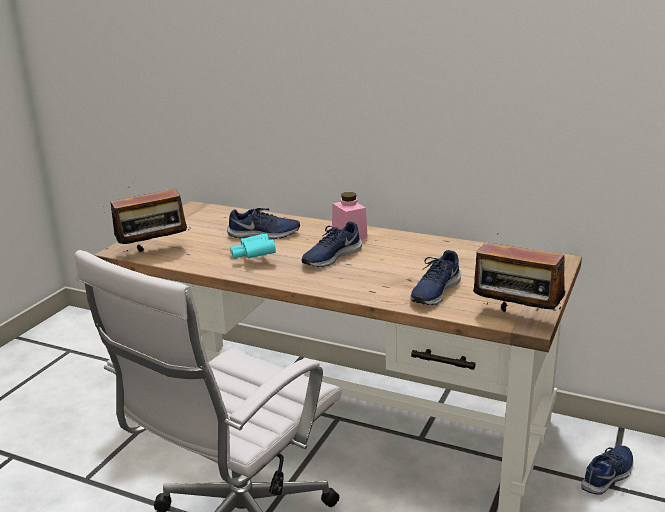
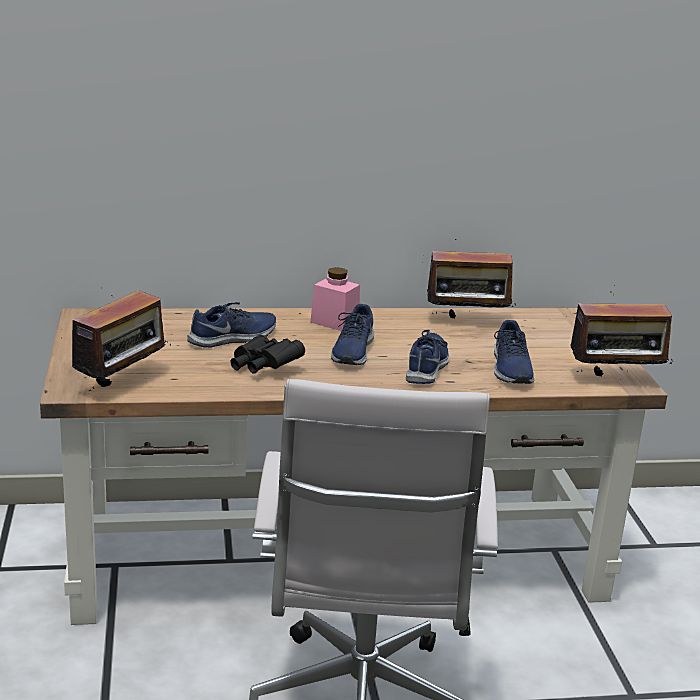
camera: 35 degrees left, 0 degrees up
(253, 257) = (263, 367): turquoise binoculars -> black binoculars
(452, 250) = (467, 322): none -> radio
(608, 475) = (645, 536): blue shoe -> blue shoe (427, 367)

